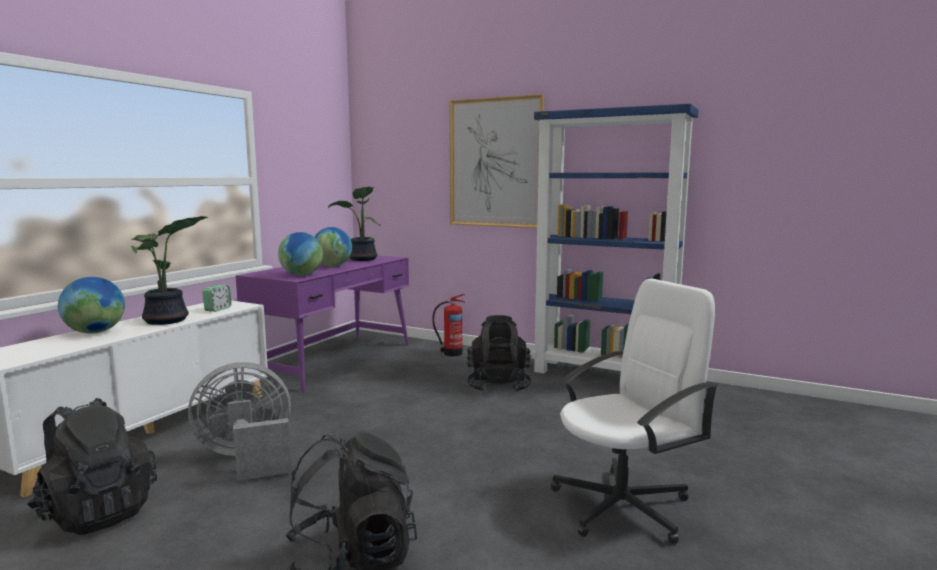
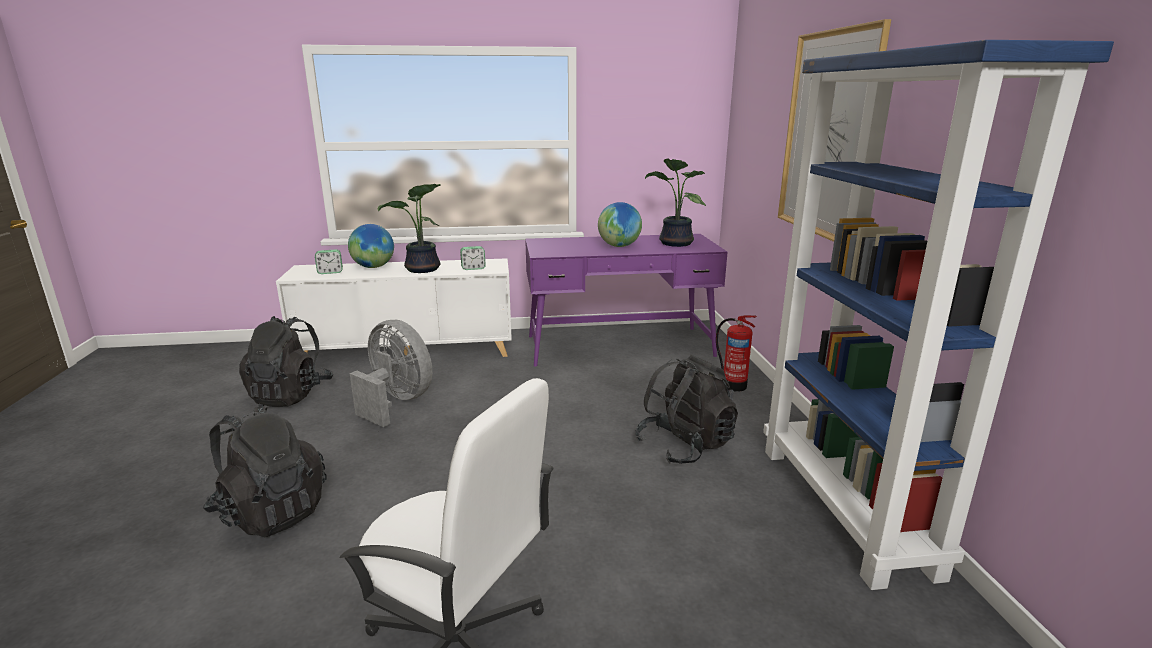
camera: 55 degrees right, 10 degrees up
(52, 347) = (330, 272): none -> alarm clock
(302, 275) = (560, 251): globe -> none

